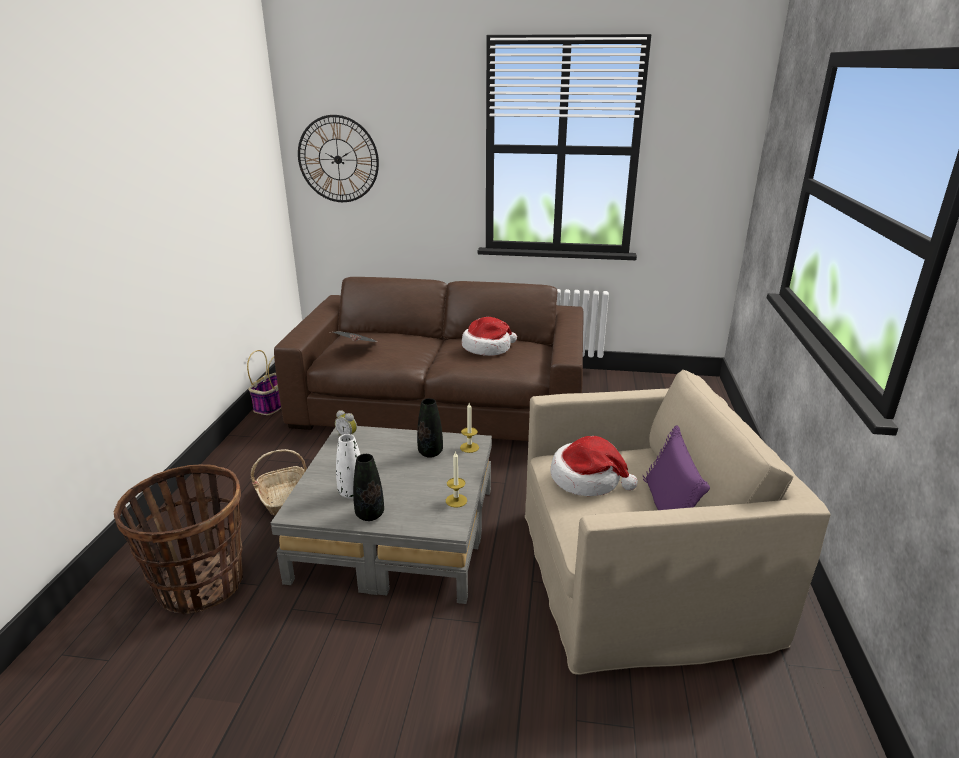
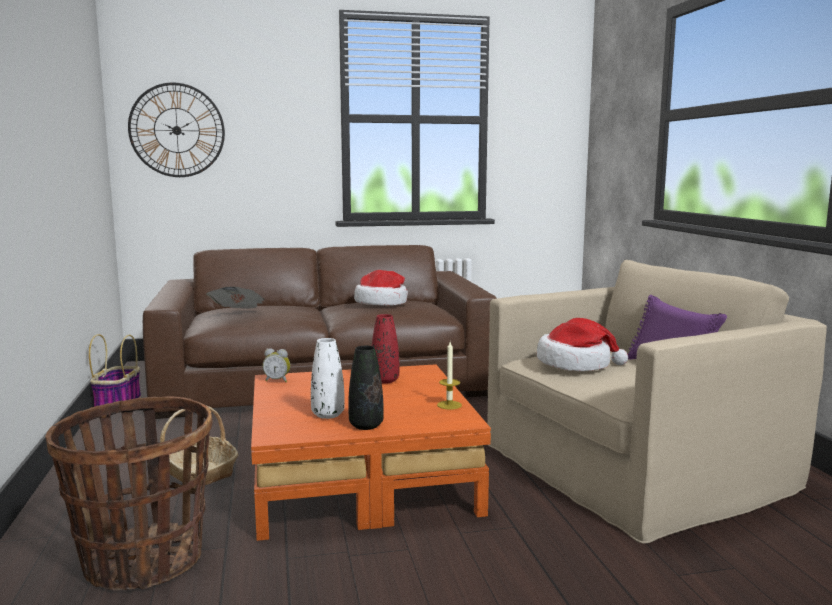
camera: 20 degrees left, 15 degrees down
(398, 531) = (362, 477): grey coffee table -> orange coffee table
(430, 453) = (385, 380): black vase -> red vase
(469, 447) = (422, 373): candle -> none

